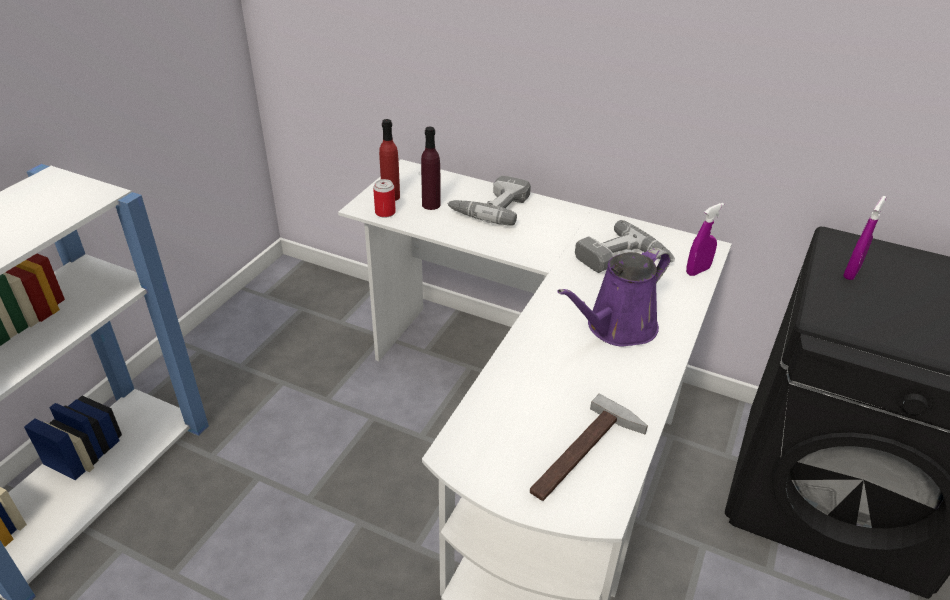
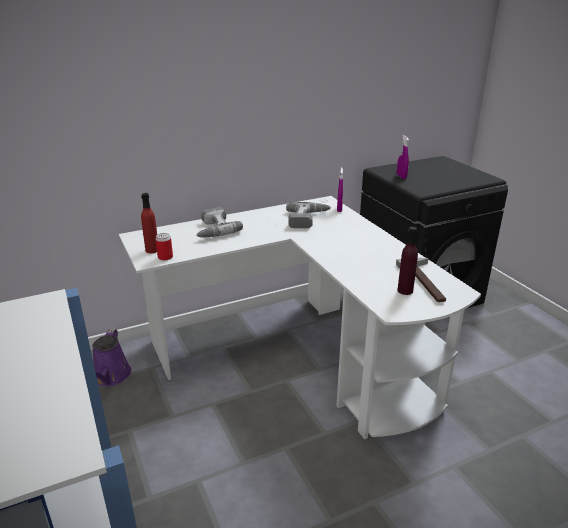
camera: 50 degrees left, 10 degrees down
(431, 205) = (182, 243): purple bottle -> purple bottle (405, 290)
(616, 328) = (353, 240): purple watering can -> purple watering can (111, 377)

